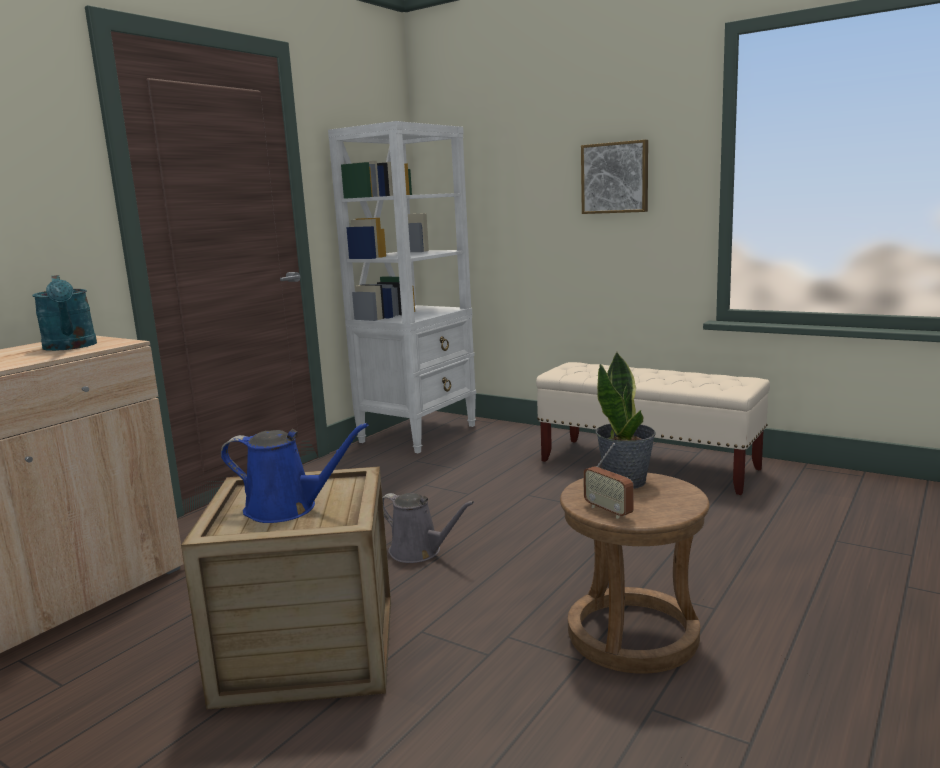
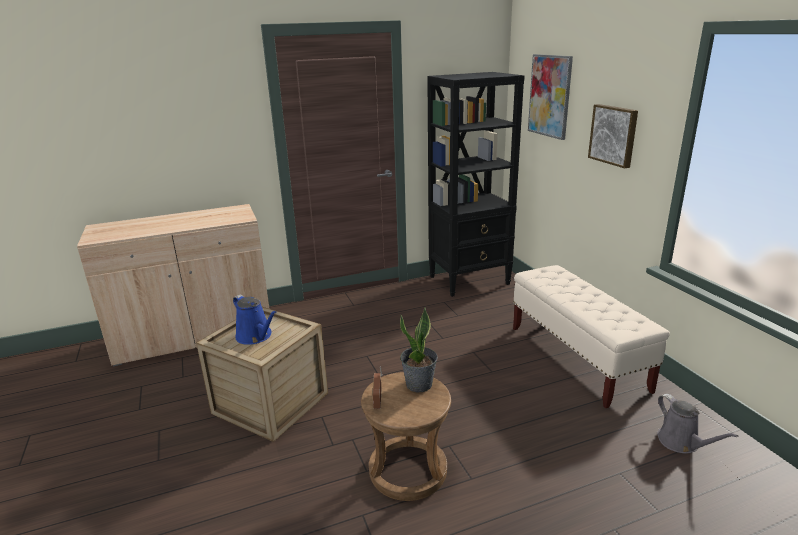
camera: 35 degrees right, 10 degrees up
(71, 347) = (225, 217): turquoise watering can -> none
(419, 433) = (470, 280): white bookcase -> black bookcase
(419, 552) = (373, 368): grey watering can -> grey watering can (681, 442)
(497, 153) = (550, 96): none -> picture

